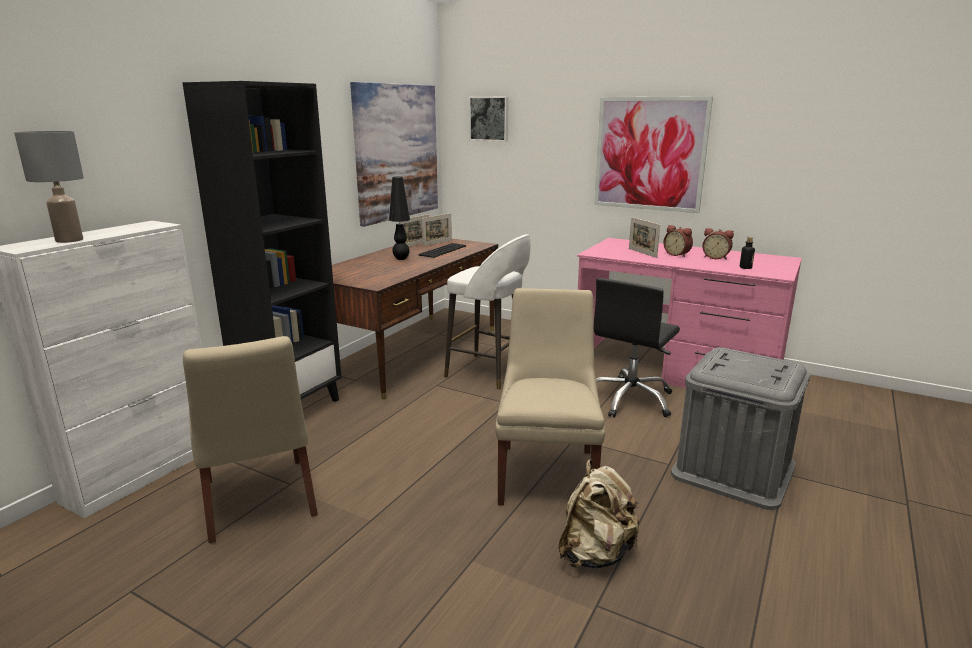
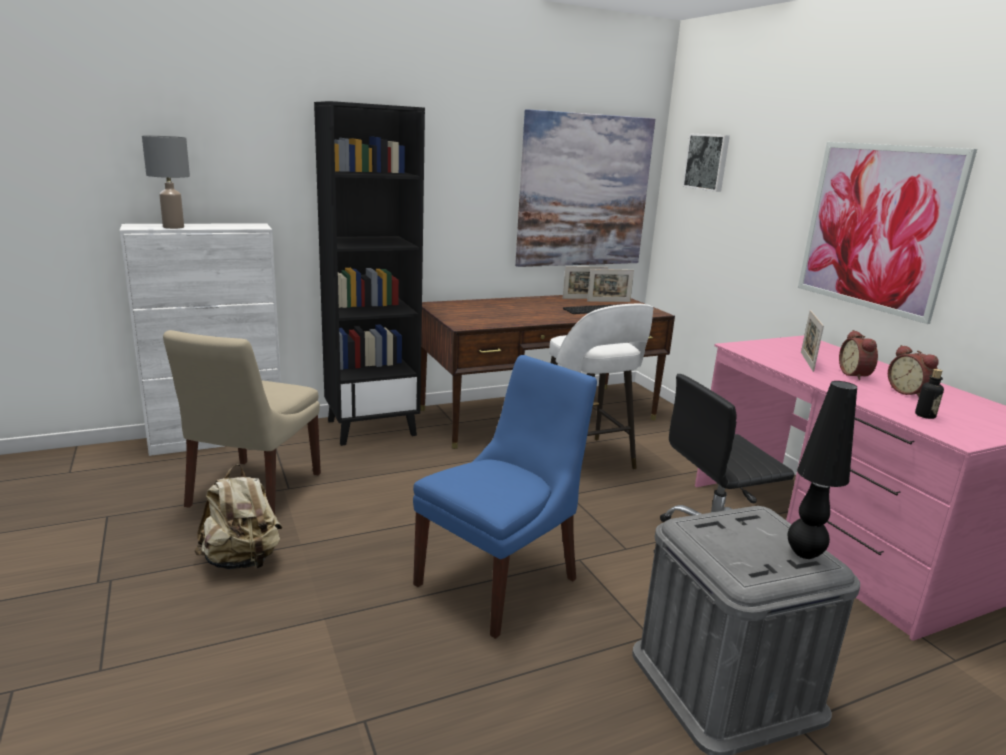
camera: 35 degrees right, 0 degrees up
(401, 259) = (539, 308): black table lamp -> black table lamp (804, 554)
(547, 473) = (500, 579): beige chair -> blue chair
(595, 554) = (433, 676): beige backpack -> beige backpack (242, 560)

